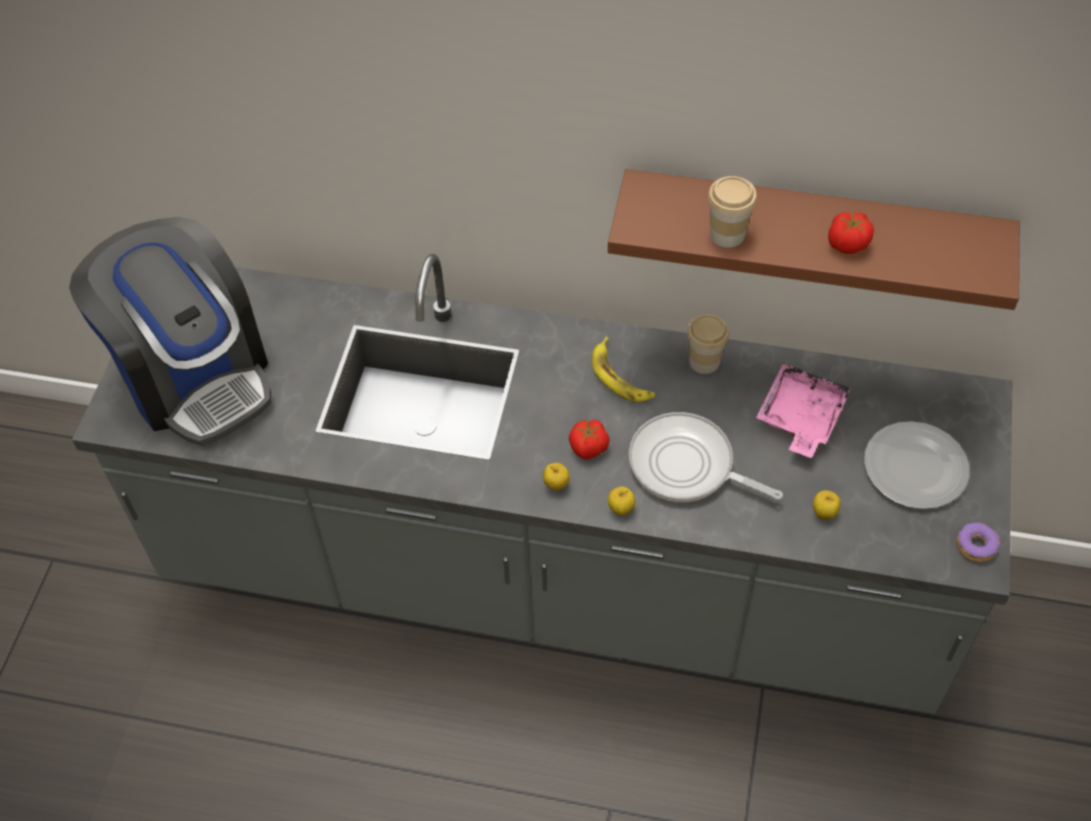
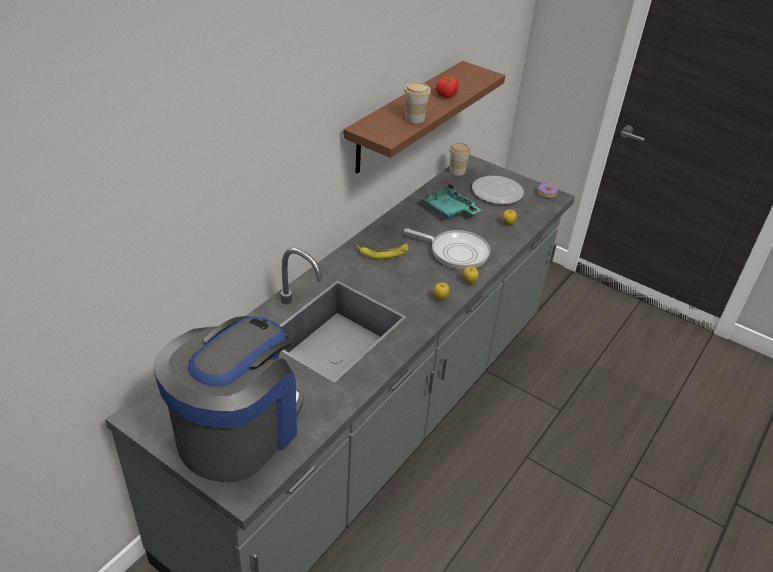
camera: 70 degrees left, 15 degrees down
(194, 374) = (238, 430): coffee machine -> coffee machine turned 45 degrees counterclockwise
(589, 448) = (423, 279): tomato -> none
(687, 466) = (455, 252): frying pan -> frying pan turned 120 degrees counterclockwise
(704, 361) = (394, 224): cup -> cup (457, 171)
(800, 417) = (449, 210): pink tray -> turquoise tray

